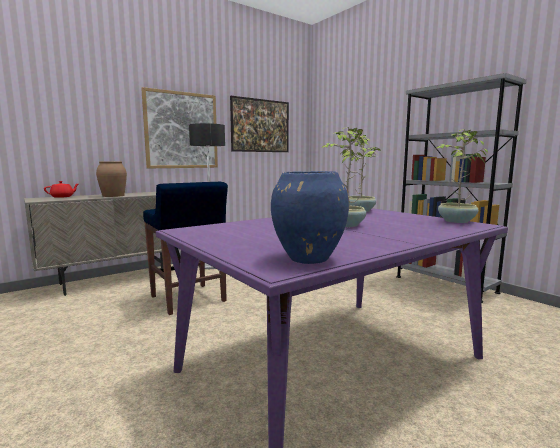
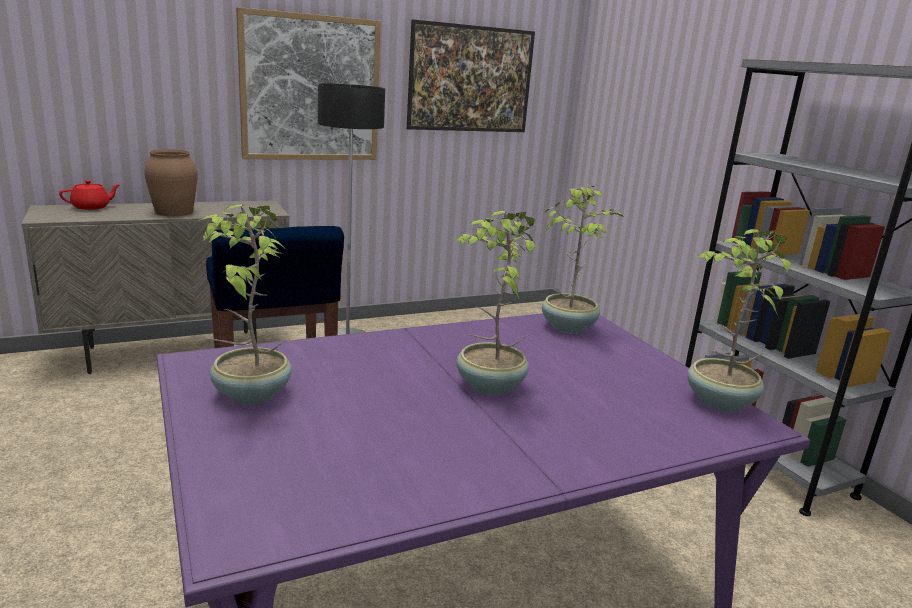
camera: 10 degrees right, 10 degrees up
(225, 235) = (250, 394): none -> potted plant
(309, 259) = (317, 511): blue vase -> none

